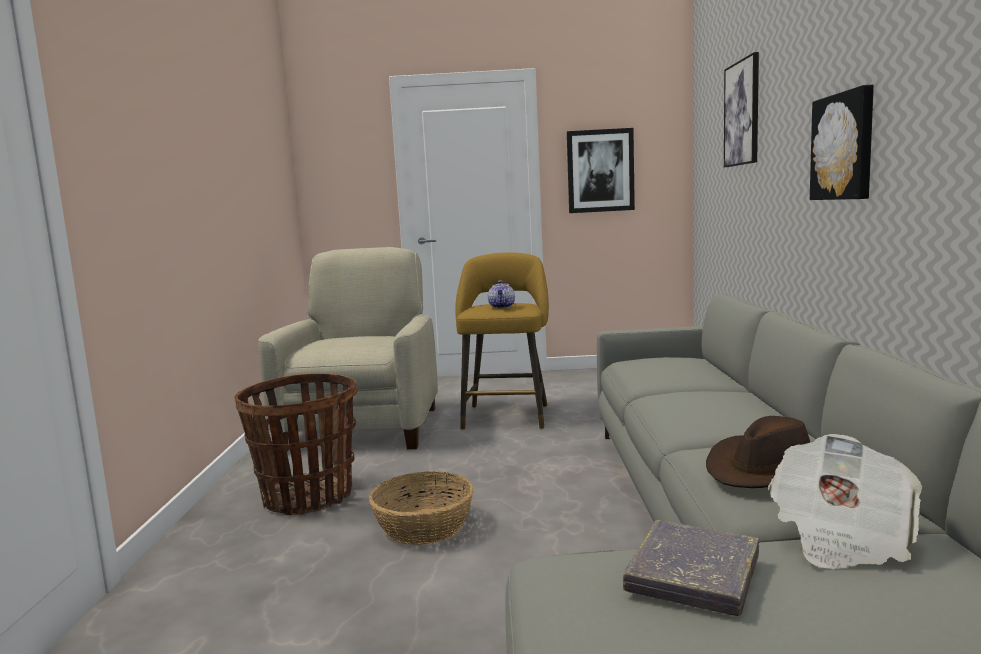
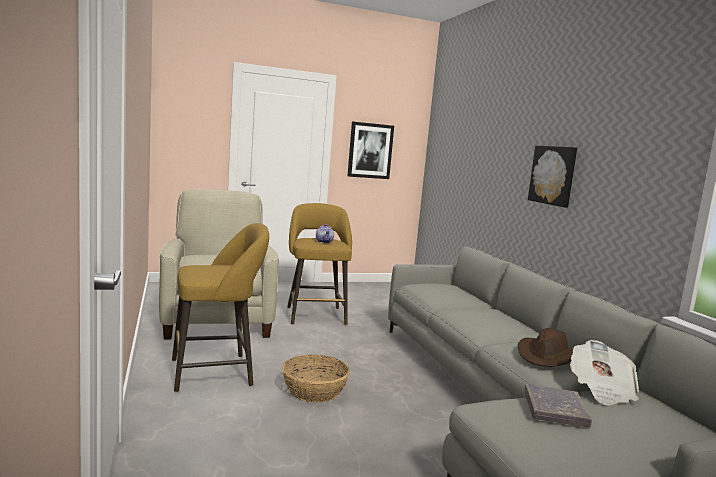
camera: 20 degrees left, 0 degrees up
(308, 497) = (217, 372): basket -> yellow stool
(742, 113) = (475, 135): picture -> none

